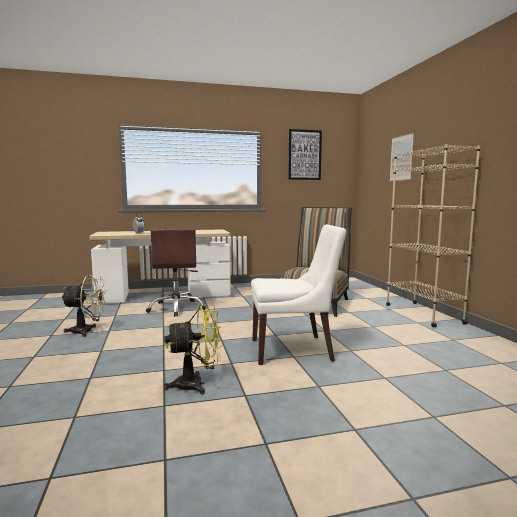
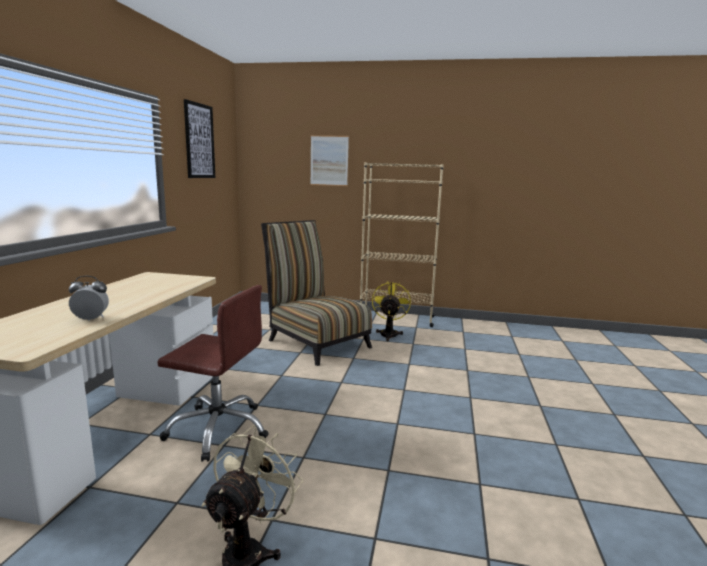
camera: 65 degrees left, 5 degrees up
(196, 384) = (527, 467): yellow fan -> yellow fan (389, 333)
(294, 350) = (453, 392): white chair -> none

